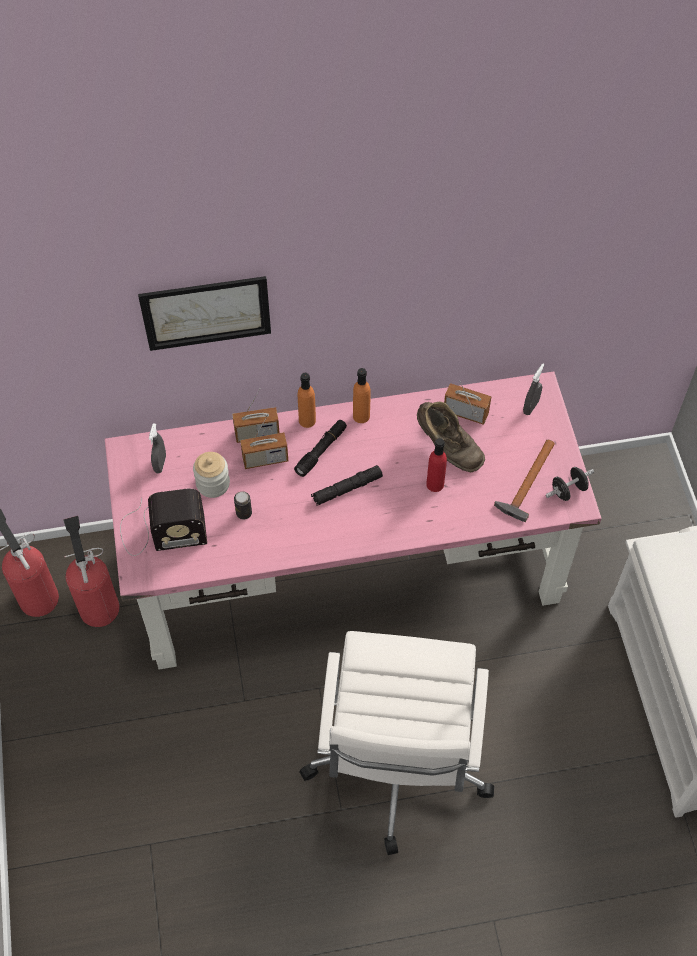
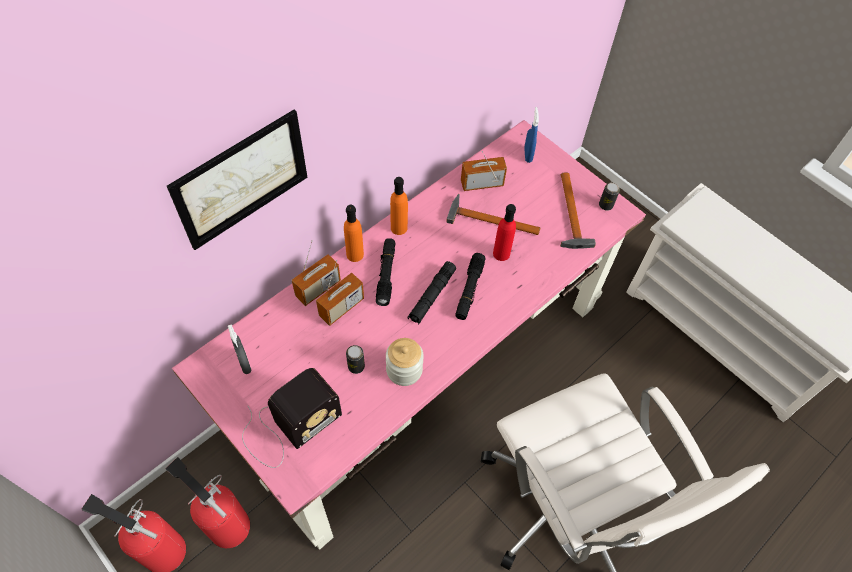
camera: 35 degrees left, 0 degrees up
(213, 484) = (308, 355): jar -> jar (404, 370)
(382, 500) = (469, 290): none -> black flashlight
(447, 449) = (489, 220): brown boot -> hammer
(530, 407) = (528, 155): grey spray bottle -> blue spray bottle
(568, 490) = (605, 205): black dumbbell -> can

